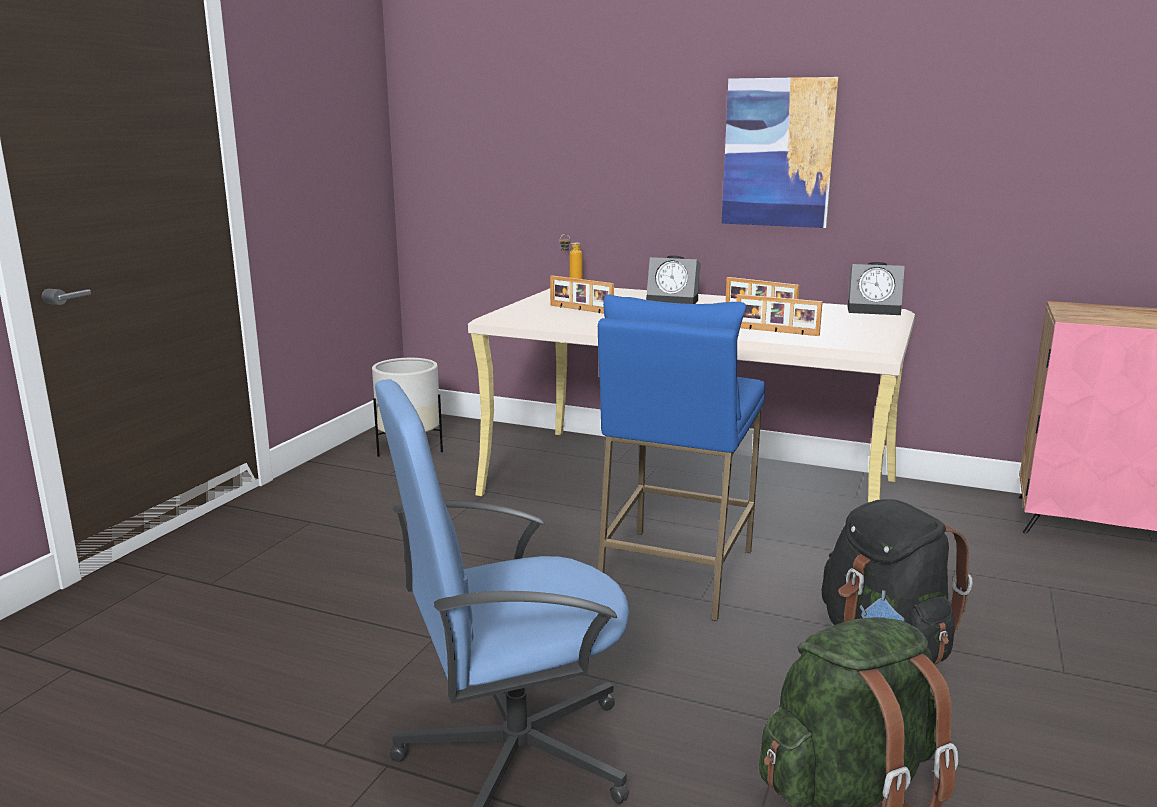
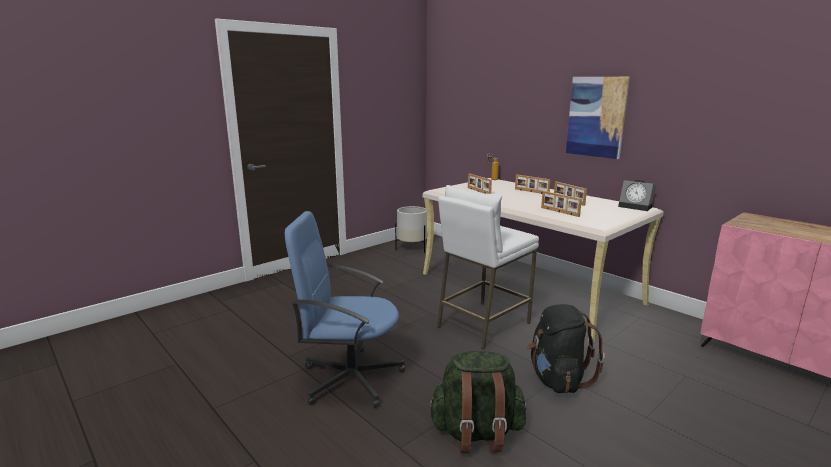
camera: 25 degrees right, 0 degrees up
(674, 301) = (531, 192): alarm clock -> picture frame
(675, 573) = (483, 325): blue stool -> white stool

